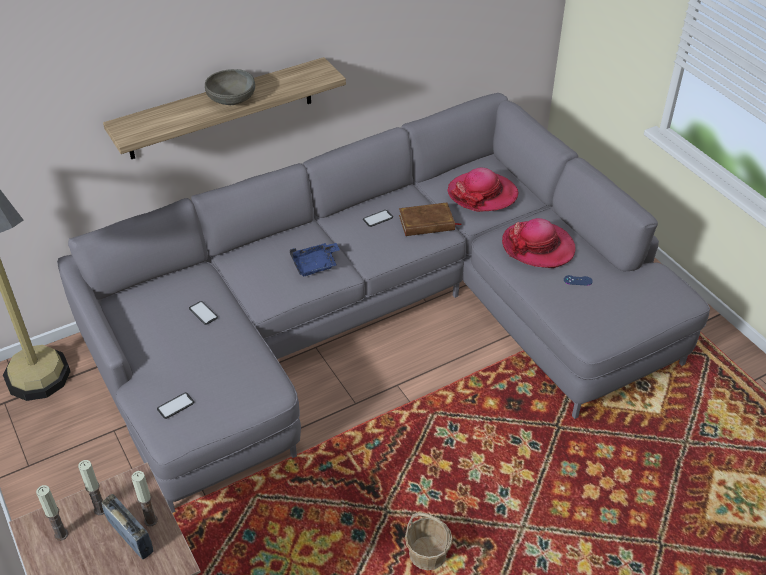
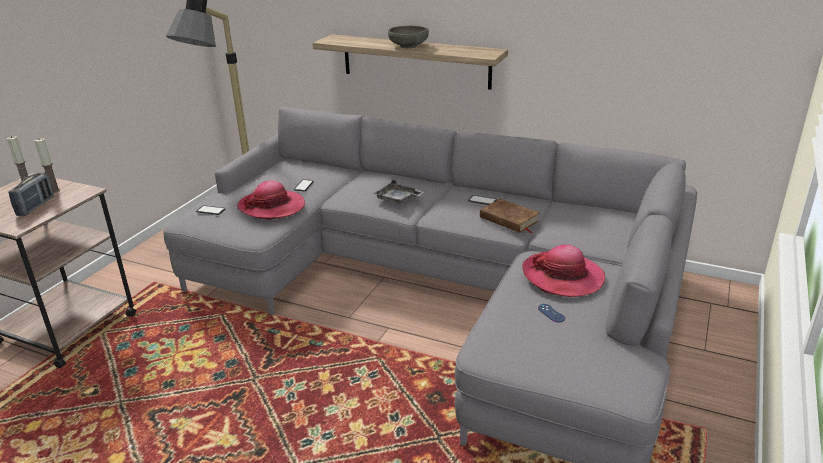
camera: 55 degrees right, 15 degrees down
(151, 520) = (53, 207): candle -> none
(315, 265) = (398, 199): blue tray -> grey tray
(427, 553) = (226, 420): basket -> none
(482, 194) = (583, 227): hat -> hat (272, 207)

